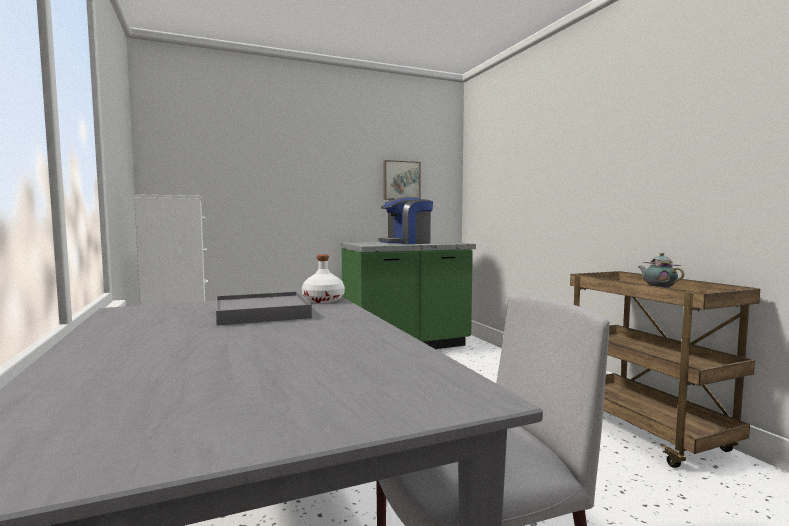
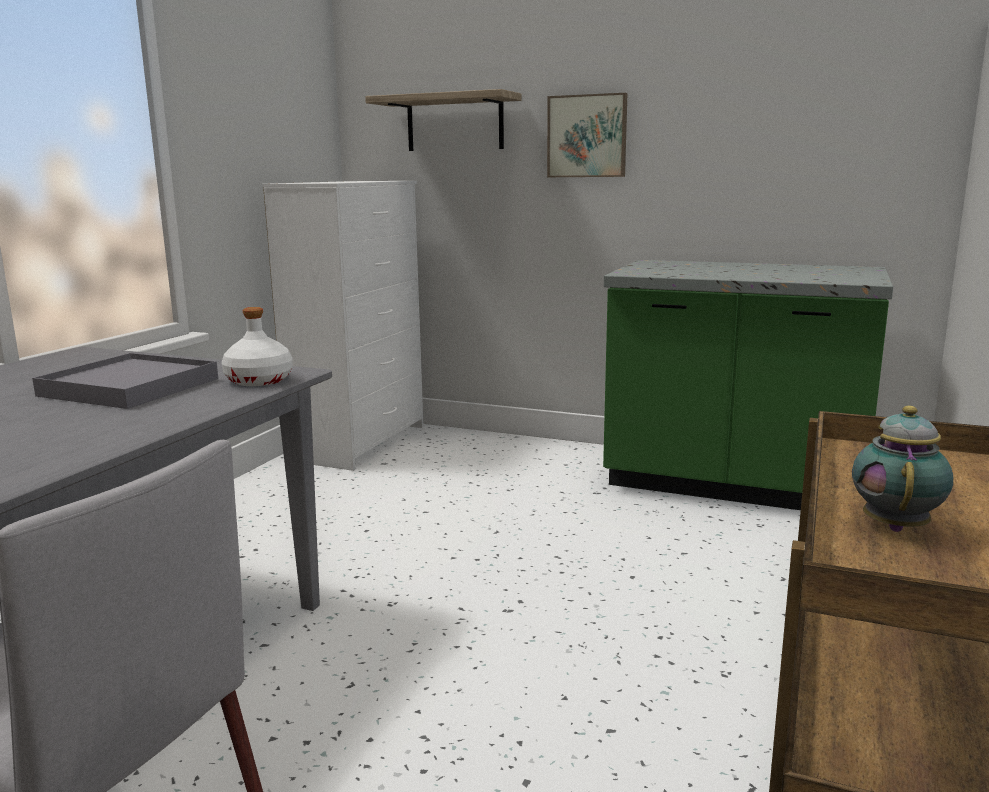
camera: 45 degrees right, 10 degrees up
(227, 167) = (455, 123): none -> shelf
(401, 180) = (790, 125): picture -> picture (587, 136)
(406, 243) = (743, 271): coffee machine -> none

